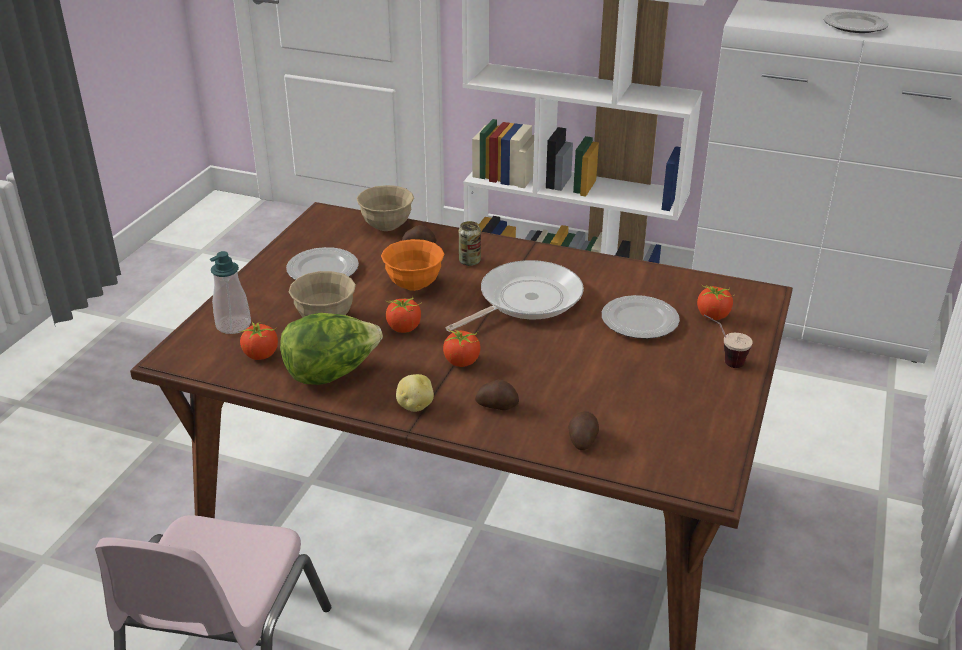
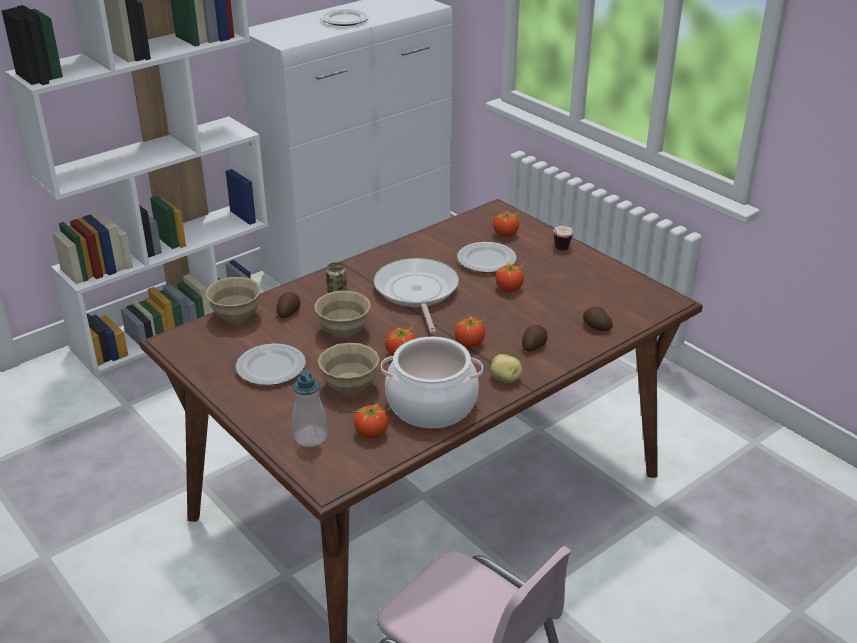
camera: 60 degrees left, 0 degrees up
(331, 373) = (431, 405): lettuce -> cooking pot
(413, 285) = (344, 332): orange bowl -> beige bowl
(598, 353) = (509, 288): none -> tomato

